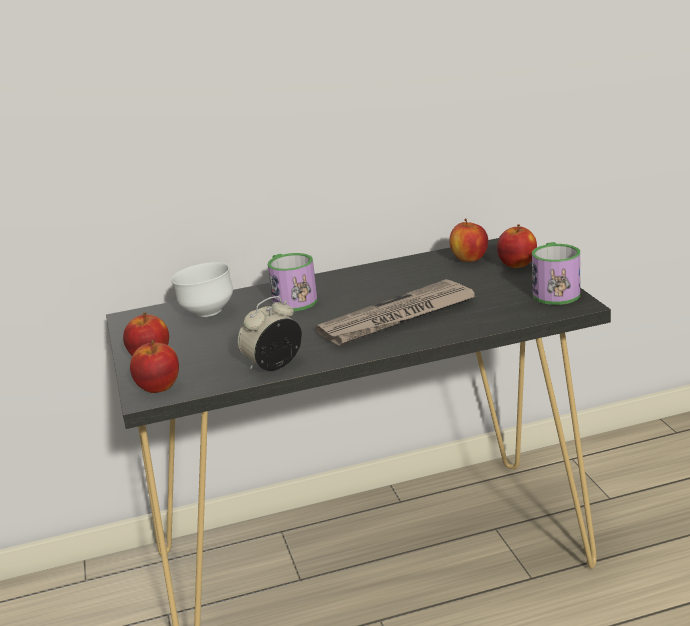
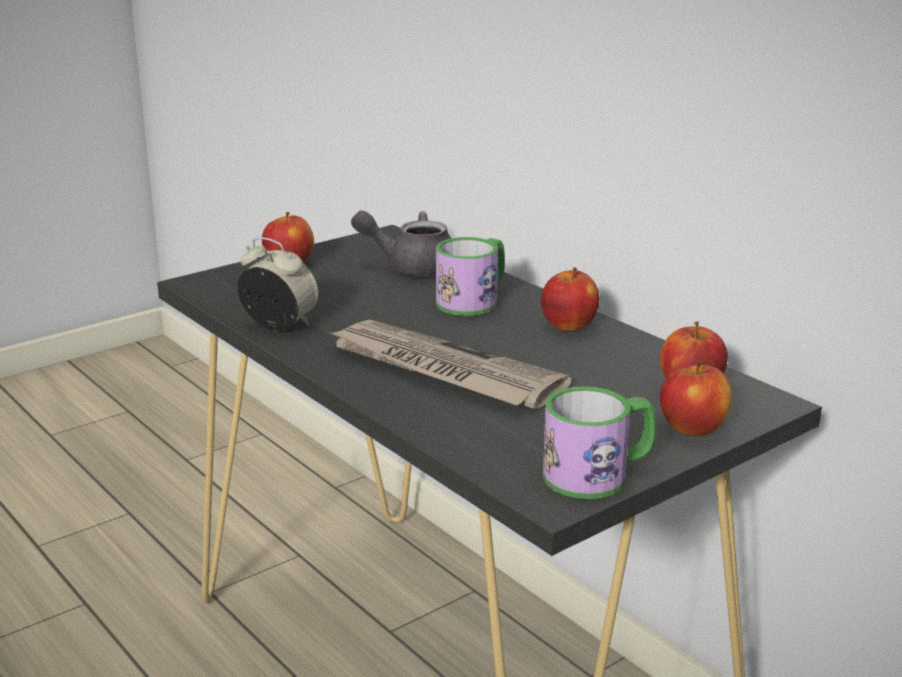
camera: 65 degrees right, 0 degrees up
(158, 387) = (217, 283): apple -> apple (568, 326)
(207, 313) = (412, 266): white bowl -> grey teapot

